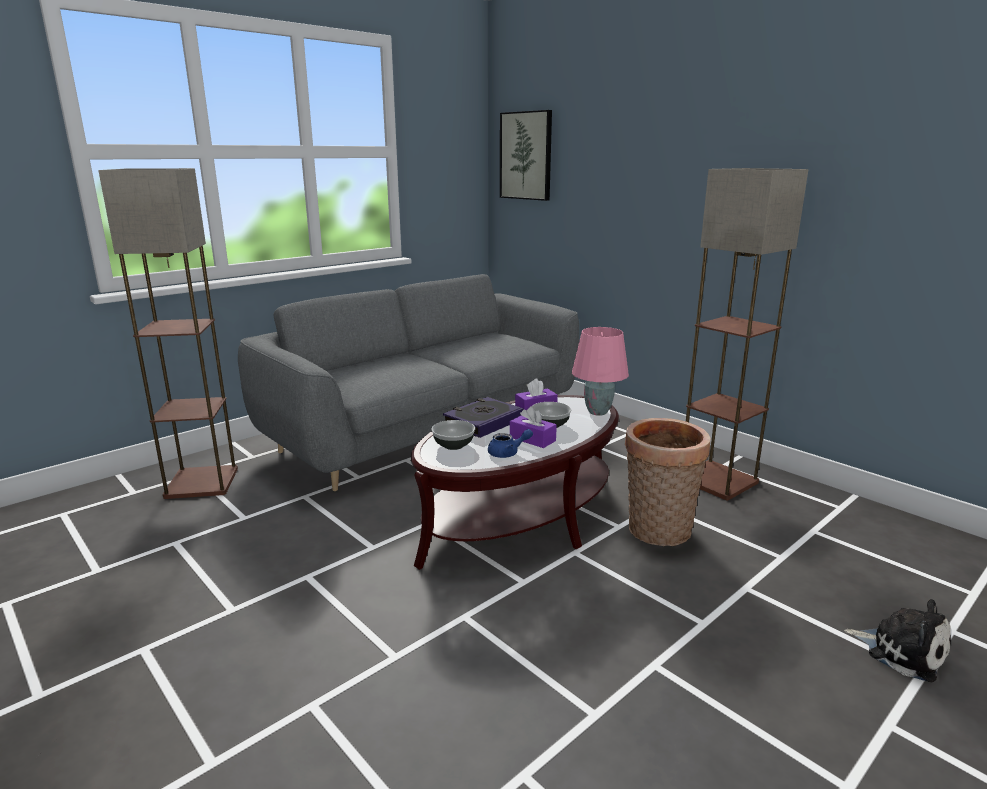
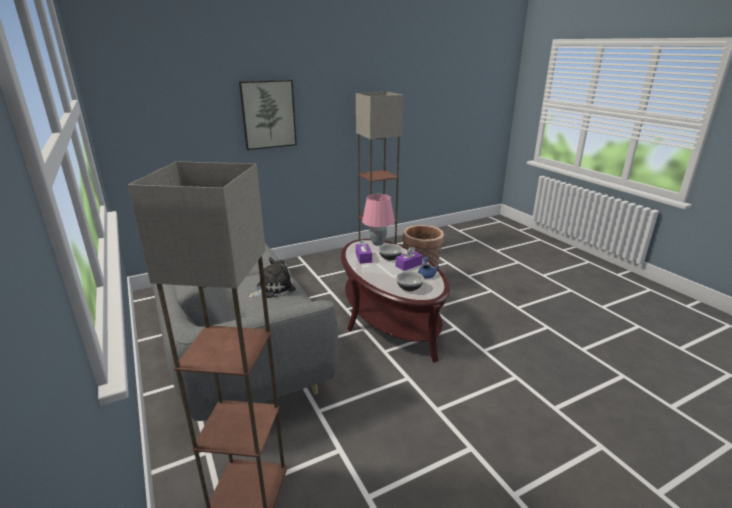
camera: 75 degrees left, 5 degrees up
(483, 422) = (377, 275): book -> none
(526, 156) = (142, 94): picture -> picture (268, 114)
(901, 651) = (507, 261): plush toy -> plush toy (273, 288)

